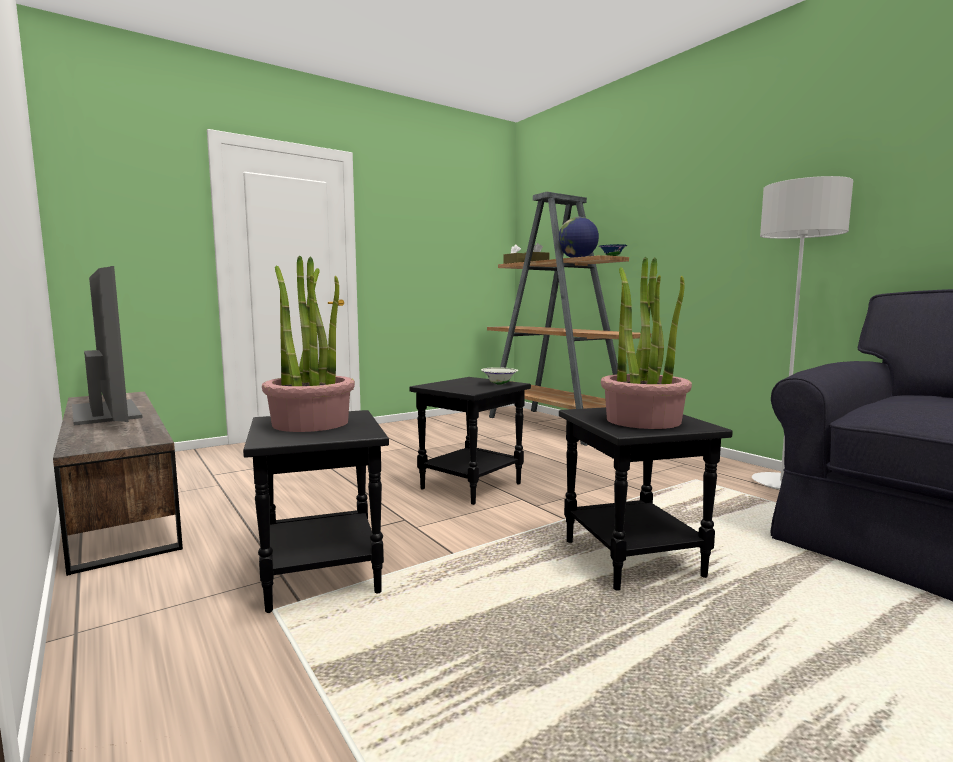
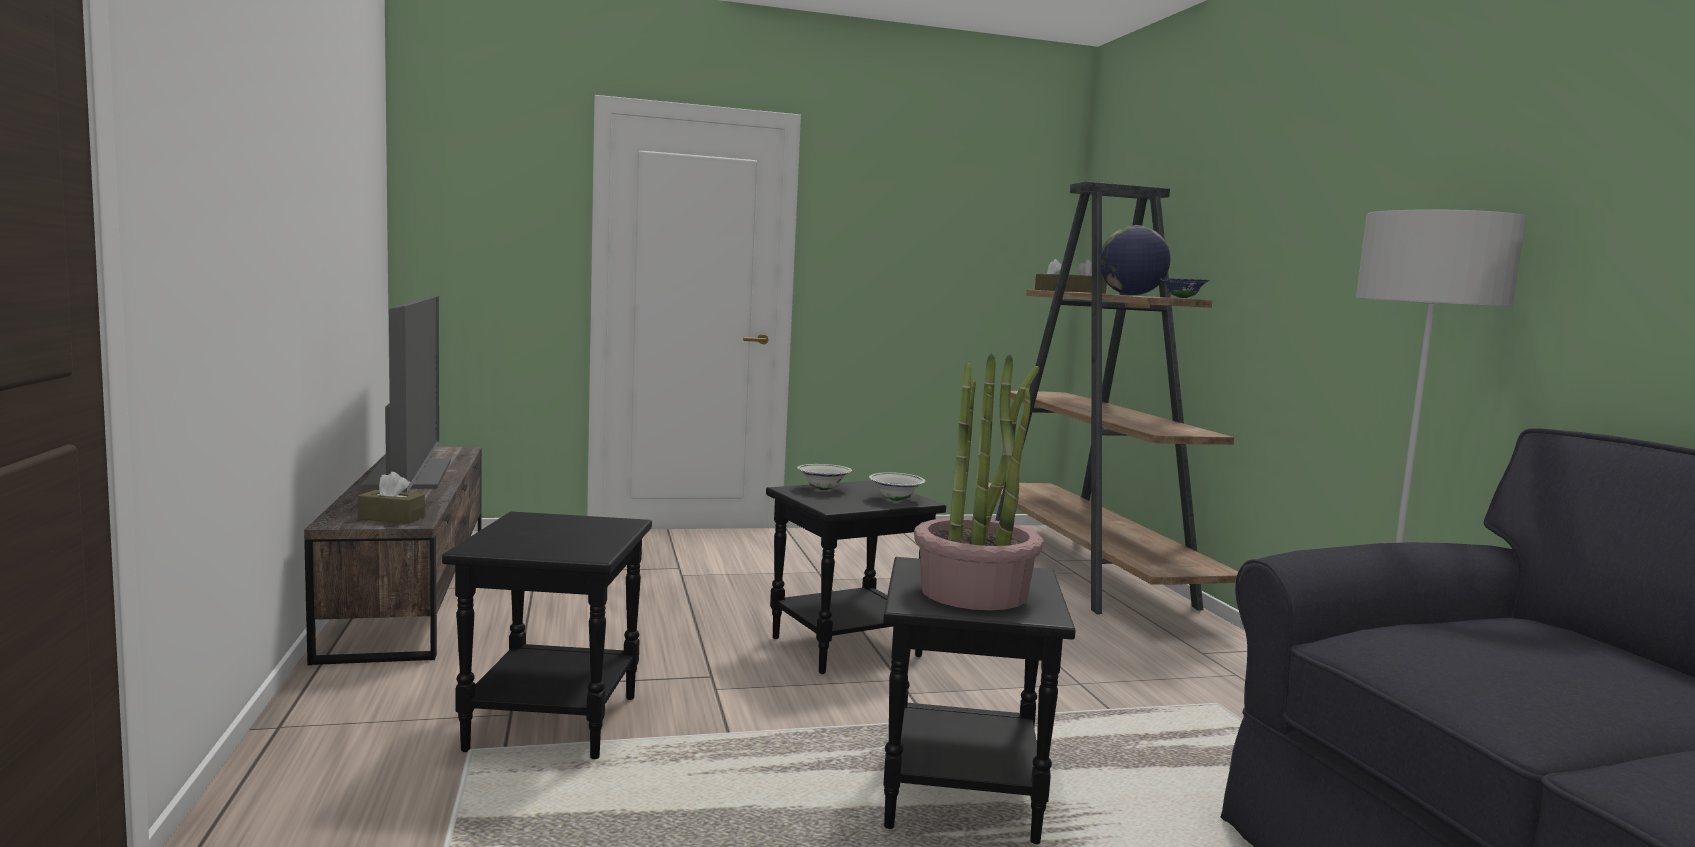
camera: 20 degrees right, 0 degrees up
(127, 440) = (391, 518): none -> brown tissue box
(311, 423) = (556, 530): potted plant -> none
(447, 383) = (823, 489): none -> white bowl

